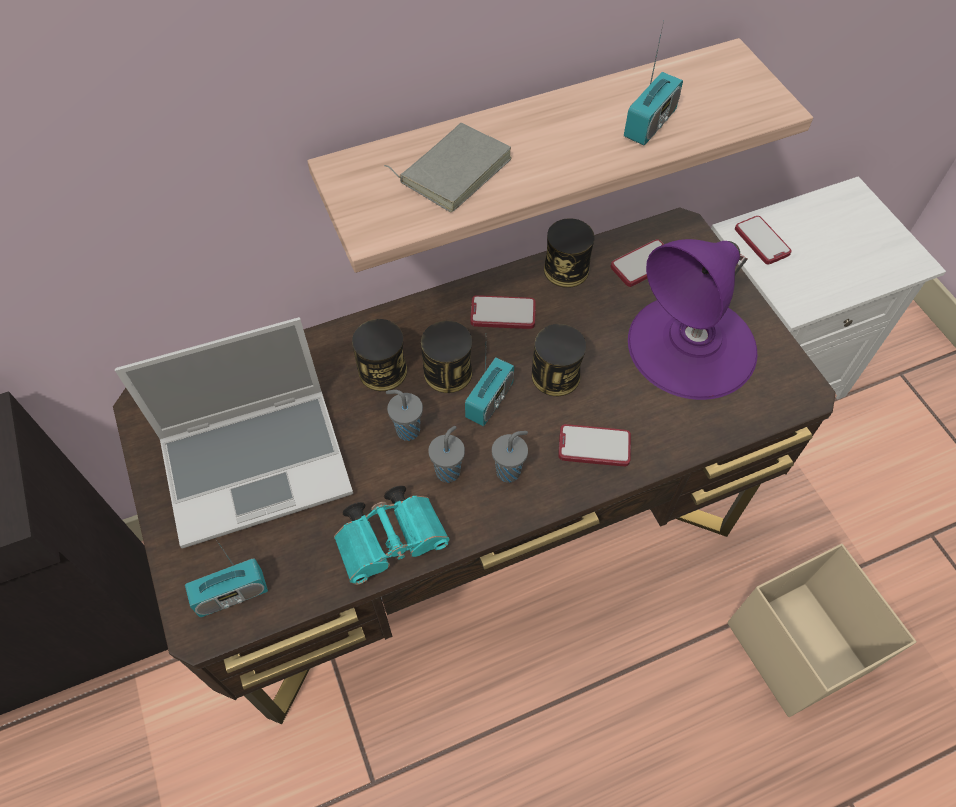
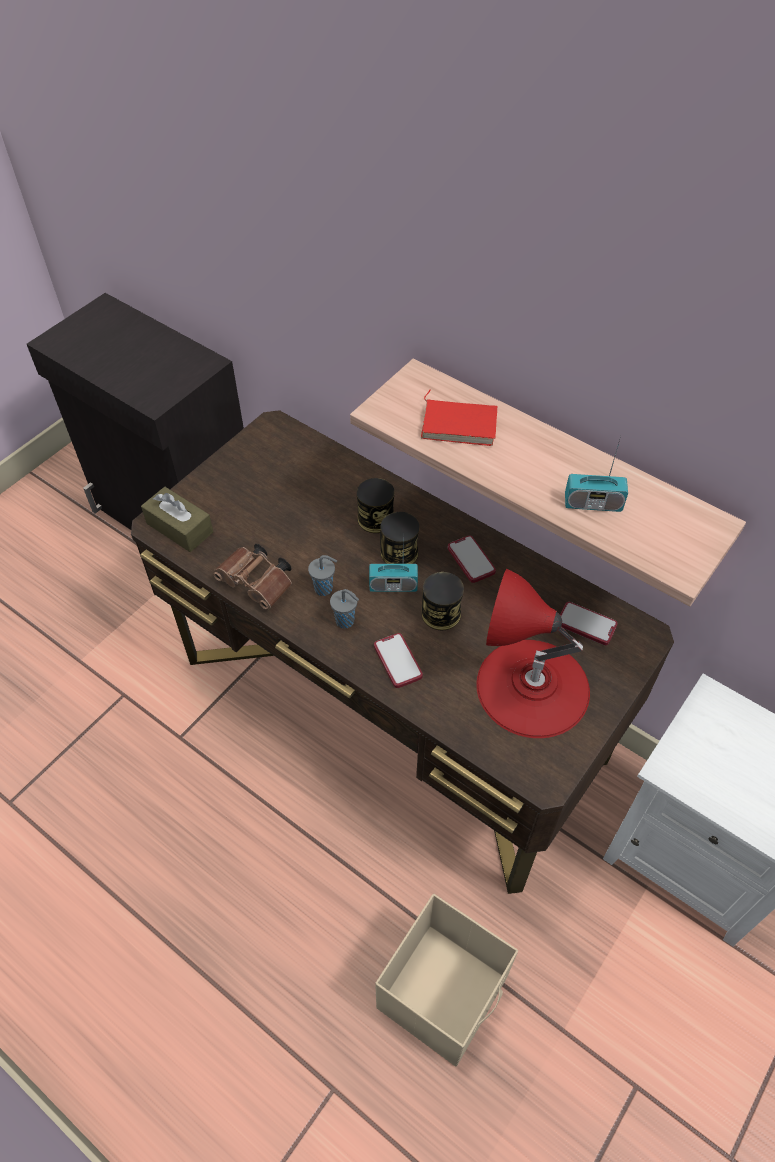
camera: 60 degrees right, 5 degrees down
(232, 594) = (180, 528): radio -> brown tissue box
(258, 464) = (268, 495): laptop -> none
(393, 540) = (258, 584): turquoise binoculars -> brown binoculars
(406, 430) = (340, 553): grey cup -> none
(453, 169) = (459, 424): grey book -> red book
(566, 269) = (541, 579): can -> none
(692, 345) = (532, 687): purple table lamp -> red table lamp
(762, 241) = (716, 717): phone -> none

